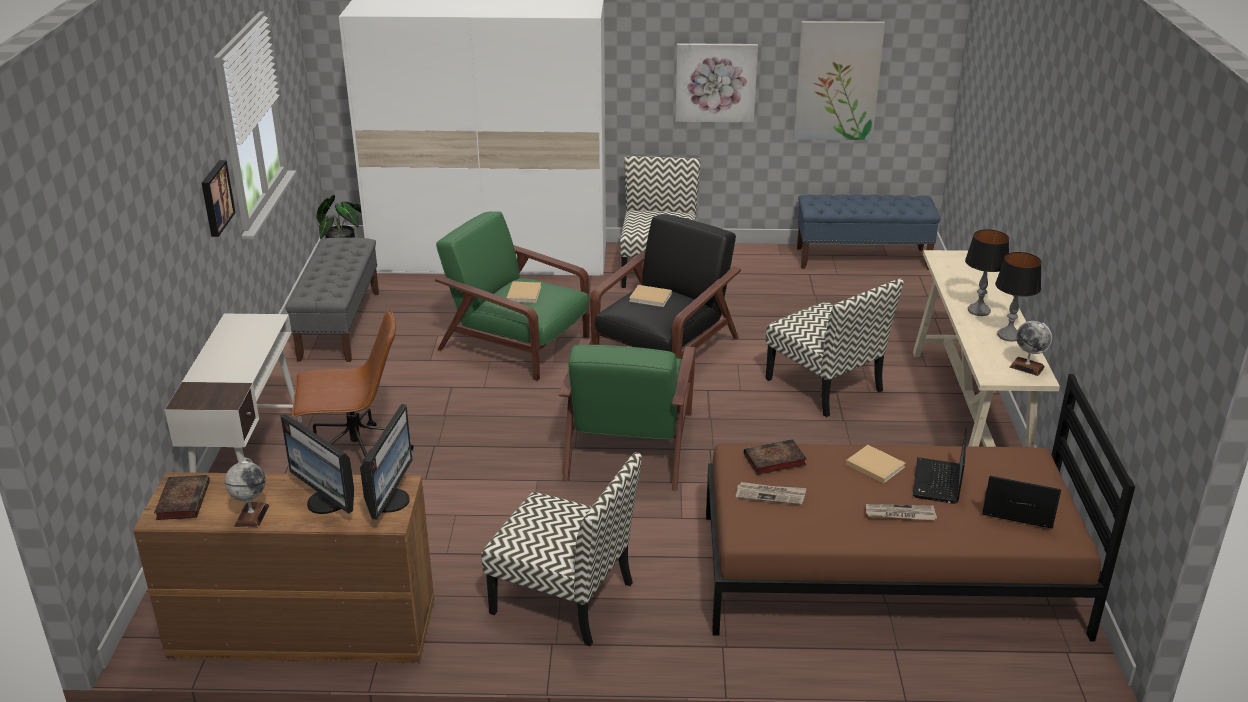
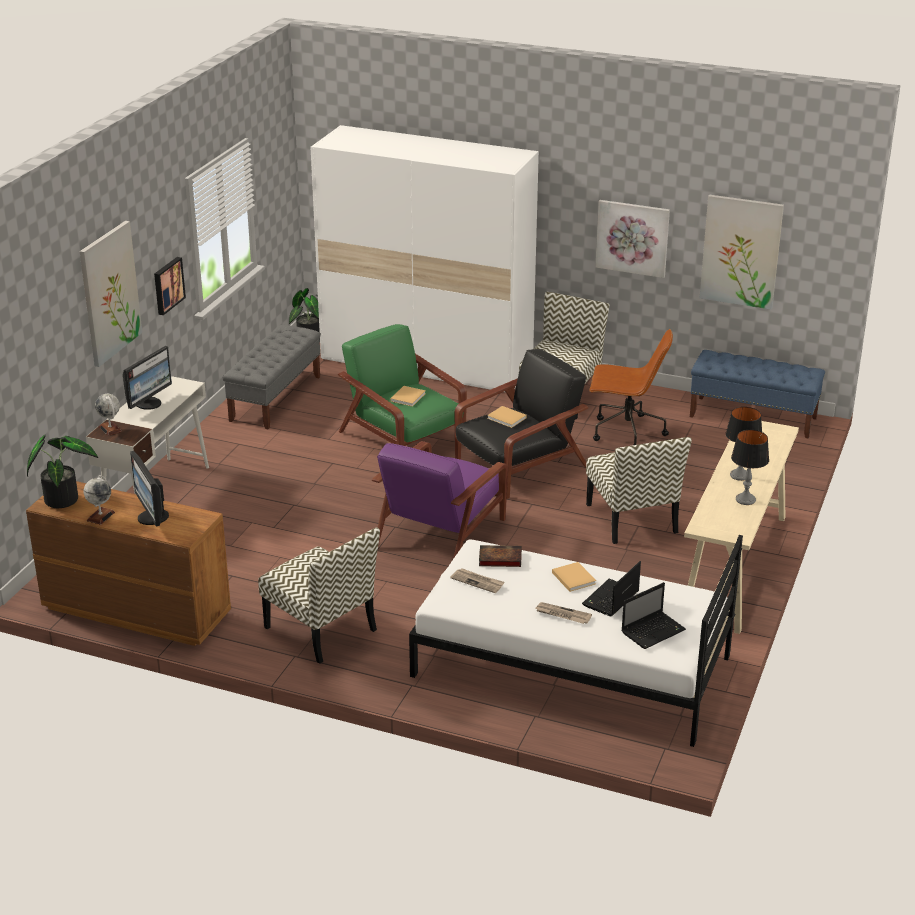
camera: 20 degrees right, 0 degrees up
(162, 210) = (109, 293): none -> picture
(183, 500) = (64, 498): book -> potted plant
(356, 457) = (233, 501): brown office chair -> brown office chair (626, 432)
(389, 500) = (191, 525): monitor -> monitor (149, 403)
(629, 443) = (441, 532): green armchair -> purple armchair
(888, 573) = (571, 666): brown bed -> white bed
(1016, 510) = (654, 631): laptop -> laptop turned 105 degrees clockwise
(1027, 367) = (736, 526): globe -> globe (110, 429)

